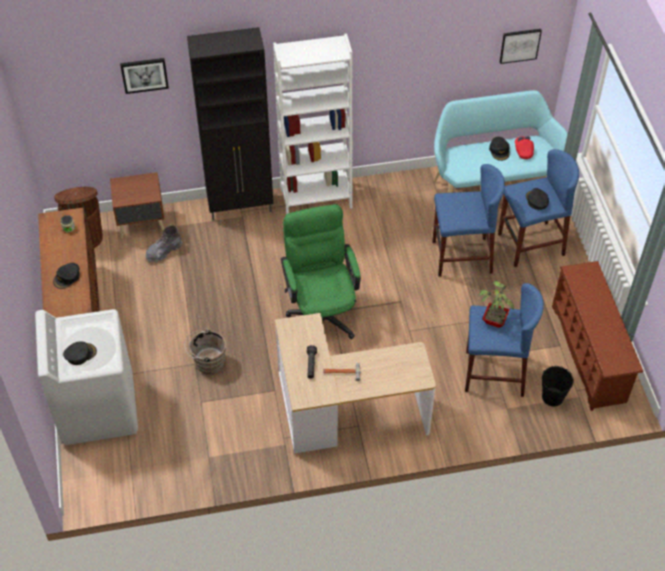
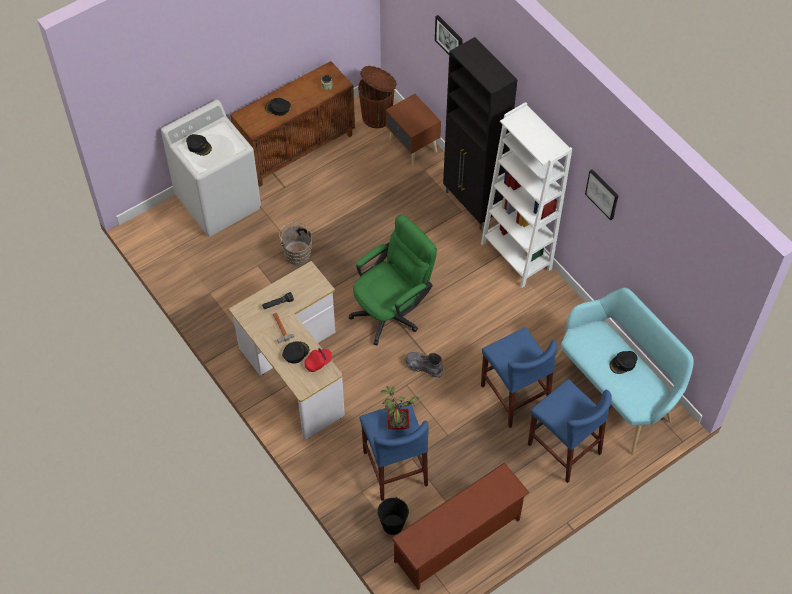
camera: 65 degrees right, 5 degrees up
(163, 251) = (392, 174): grey boot -> grey boot (423, 367)
(519, 45) = (691, 301): picture -> picture (602, 194)
(523, 151) = (635, 384): red cap -> red cap (318, 362)
(536, 200) = (563, 411): black cap -> black cap (295, 353)

